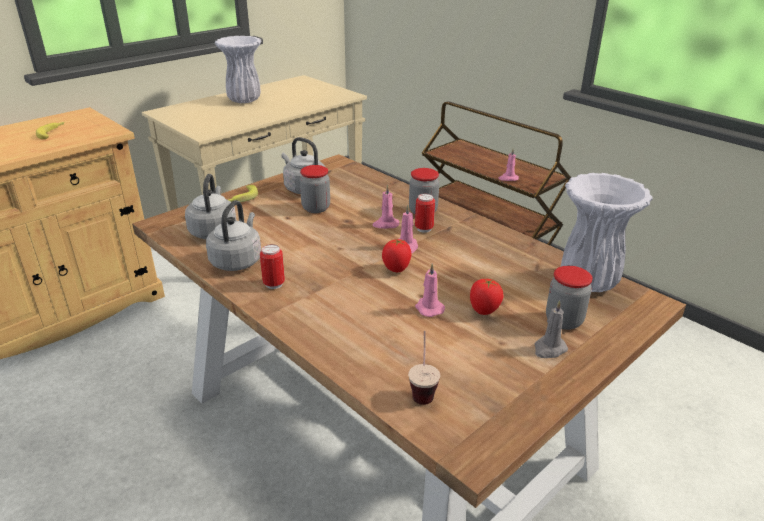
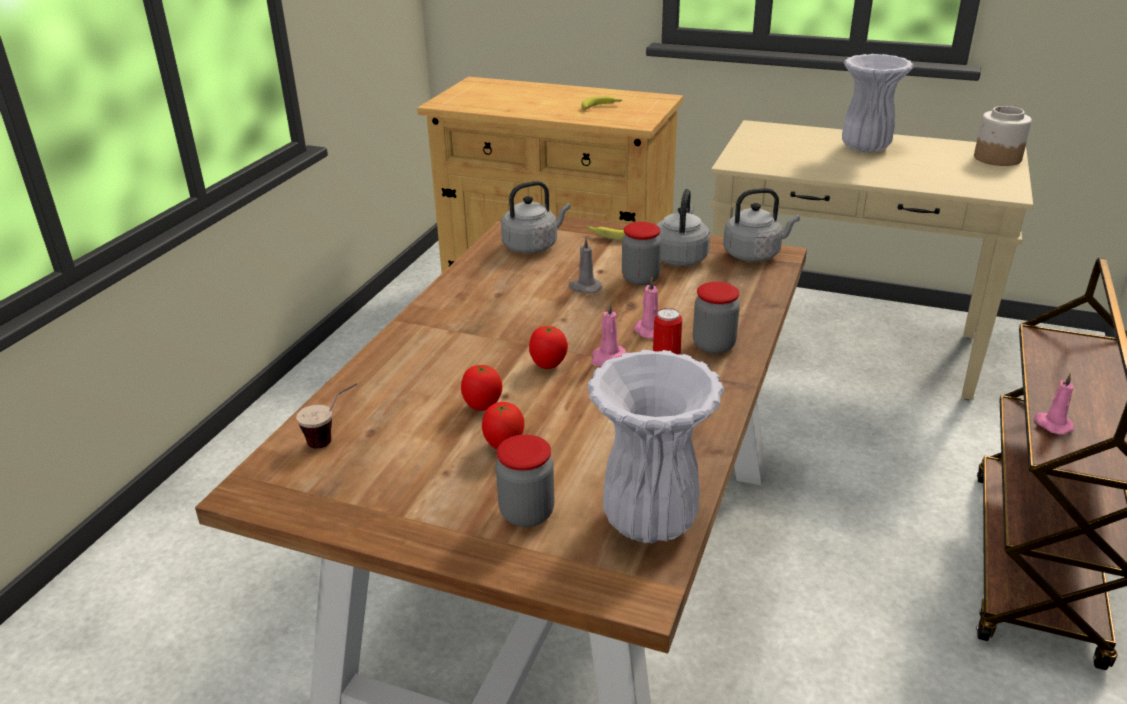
camera: 65 degrees right, 0 degrees up
(237, 260) = (487, 276): grey kettle -> grey kettle (754, 254)
(274, 284) = (460, 307): can -> none
(307, 83) = (997, 158): none -> jar
(428, 308) = (482, 406): pink candle -> tomato
(549, 349) = (454, 511): grey candle -> grey candle (584, 287)

